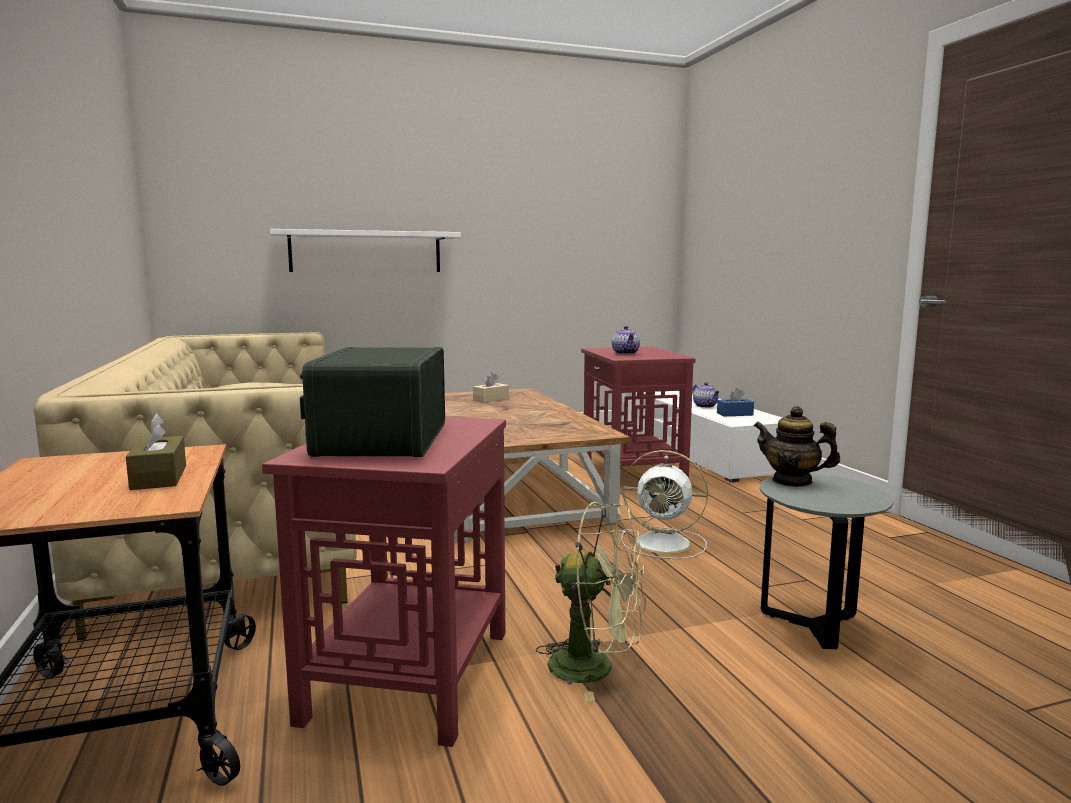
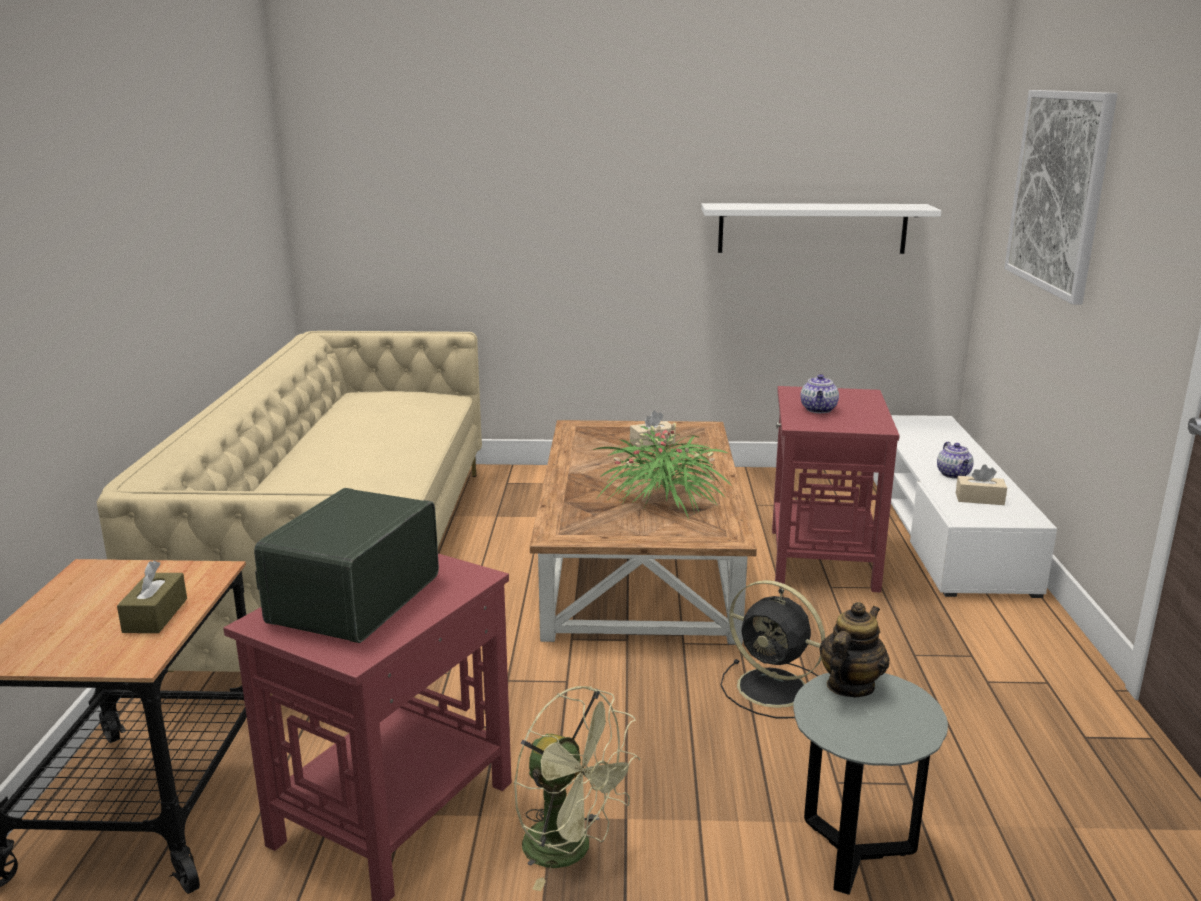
camera: 20 degrees right, 10 degrees up
(366, 252) = (534, 231): white shelf -> white shelf (812, 228)
(532, 422) = (663, 500): none -> potted plant
(665, 543) = (775, 689): white fan -> black fan
(734, 414) = (979, 499): blue tissue box -> beige tissue box
(753, 202) = (1058, 191): none -> picture
(792, 481) = (849, 686): teapot -> teapot turned 75 degrees clockwise

